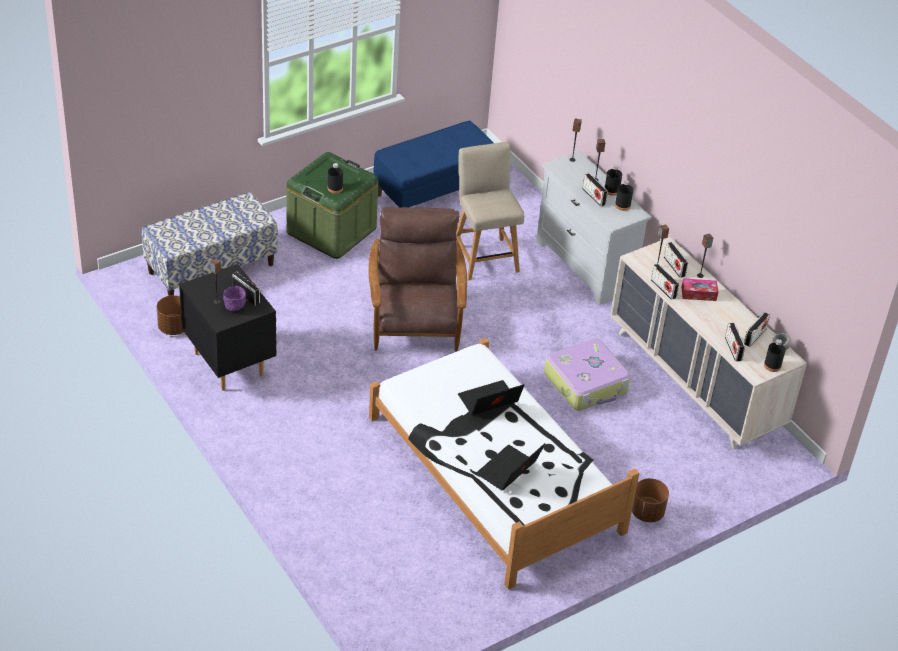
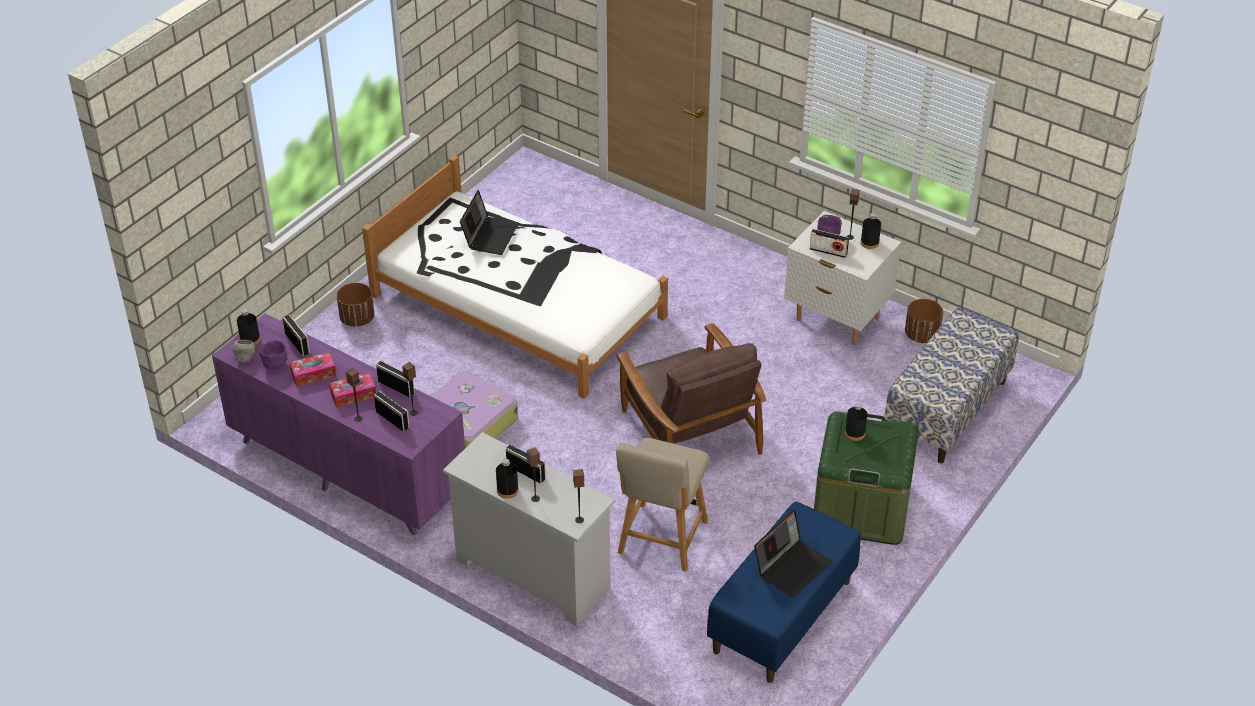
camera: 160 degrees right, 0 degrees up
(229, 364) = (837, 320): black nightstand -> white nightstand
(484, 256) = (661, 540): beige chair -> beige chair turned 60 degrees clockwise
(488, 402) = (542, 290): laptop -> laptop (792, 566)
(622, 205) = (484, 472): black bottle -> black bottle (869, 243)
(695, 381) = (347, 468): beige dresser -> purple dresser
(726, 320) = (313, 374): none -> tissue box
(755, 336) = (276, 365): radio -> purple bowl

